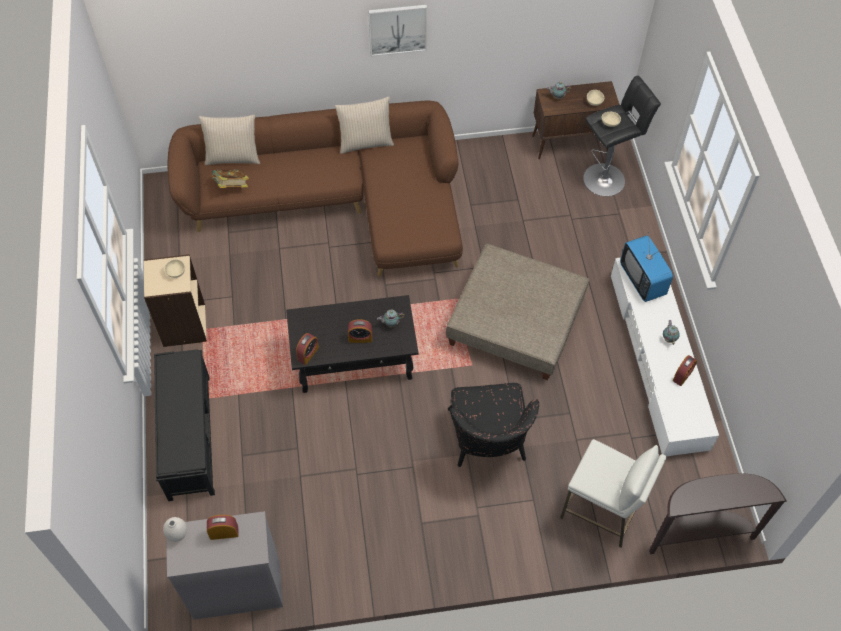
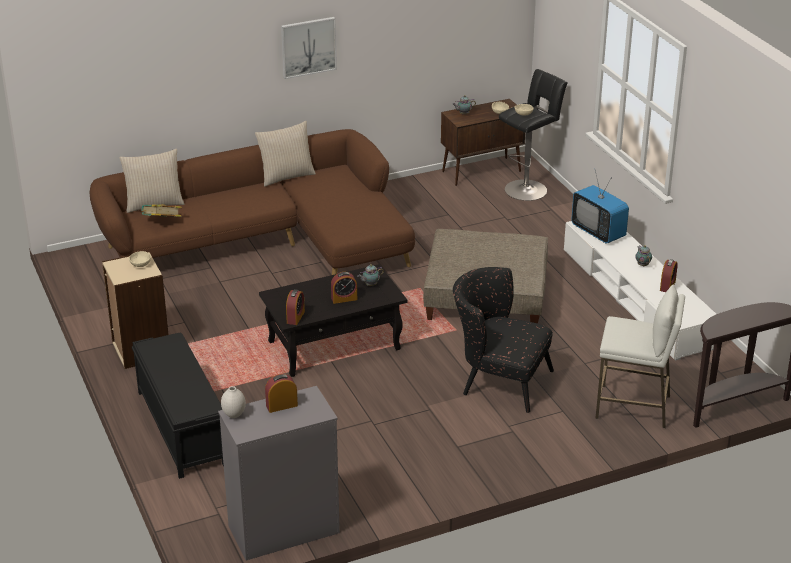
camera: 15 degrees left, 25 degrees down
(488, 443) = (498, 380): black armchair -> black armchair turned 135 degrees clockwise

